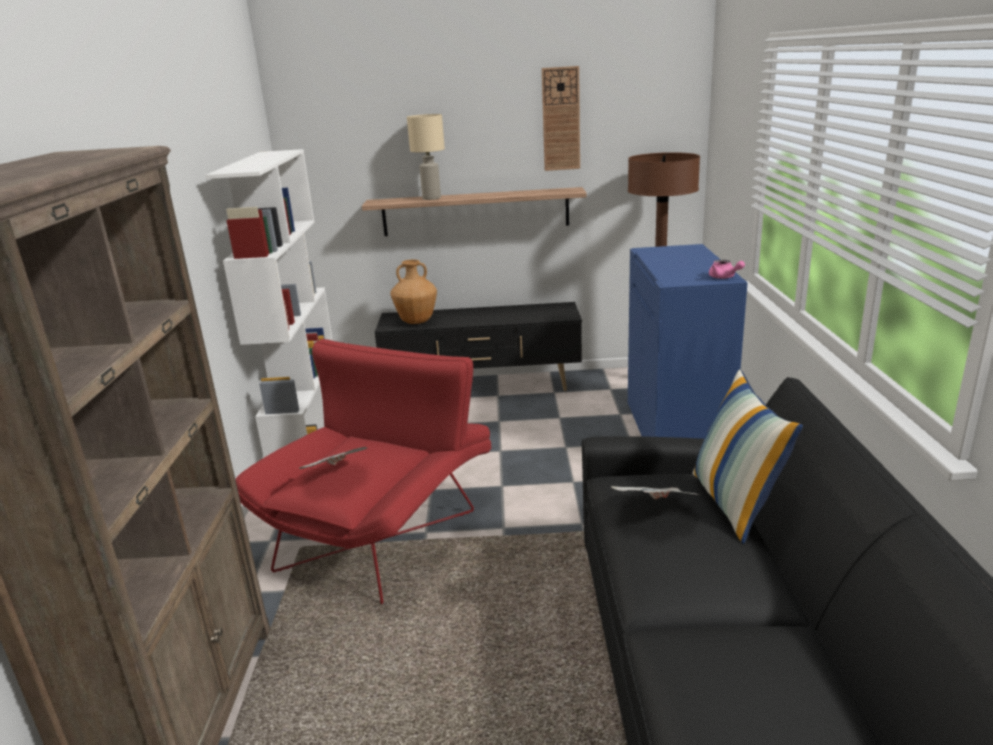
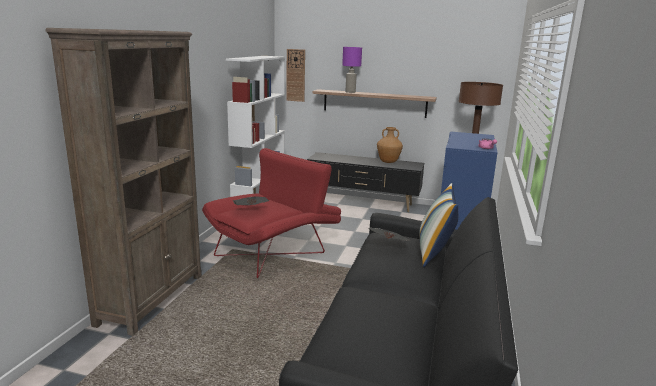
camera: 15 degrees right, 5 degrees down
(416, 322) = (331, 158): brown vase -> brown vase (388, 162)
(431, 198) = (350, 92): beige table lamp -> purple table lamp
(561, 119) = (428, 57): wall clock -> wall clock (295, 75)

